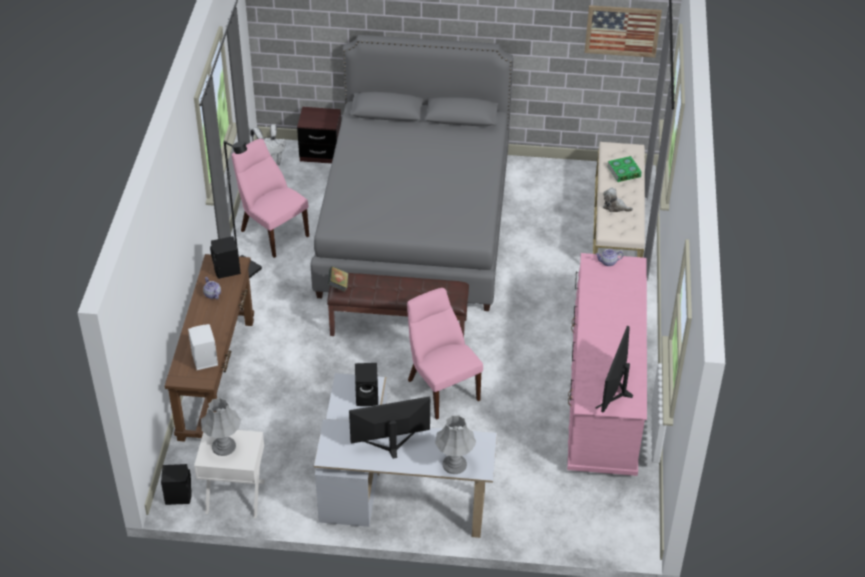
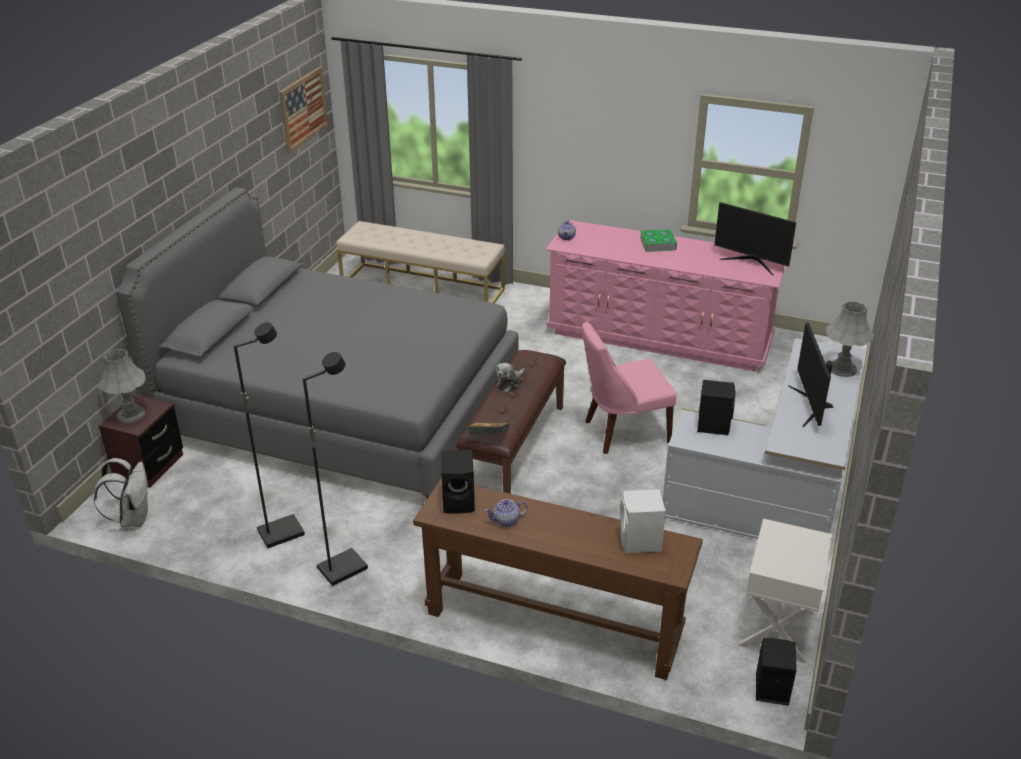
camera: 75 degrees left, 10 degrees down
(223, 446) = (788, 556): grey table lamp -> grey table lamp (130, 415)
(272, 232) = (281, 532): pink chair -> black floor lamp
(615, 207) = (445, 249): plush toy -> plush toy (510, 383)
(624, 171) = (395, 235): book -> book (658, 244)

